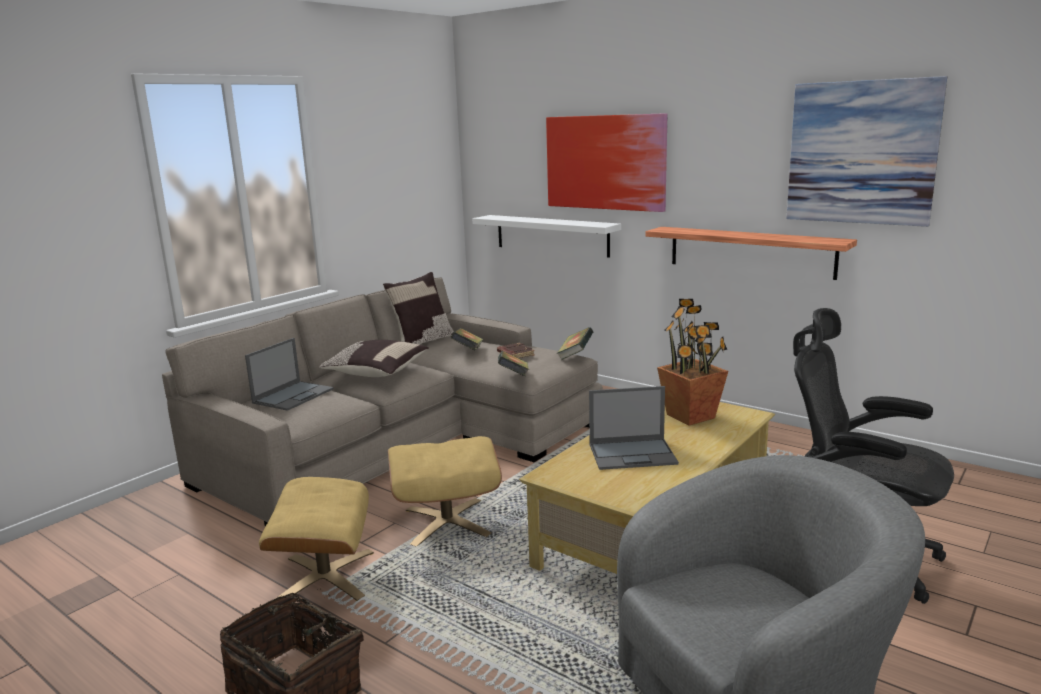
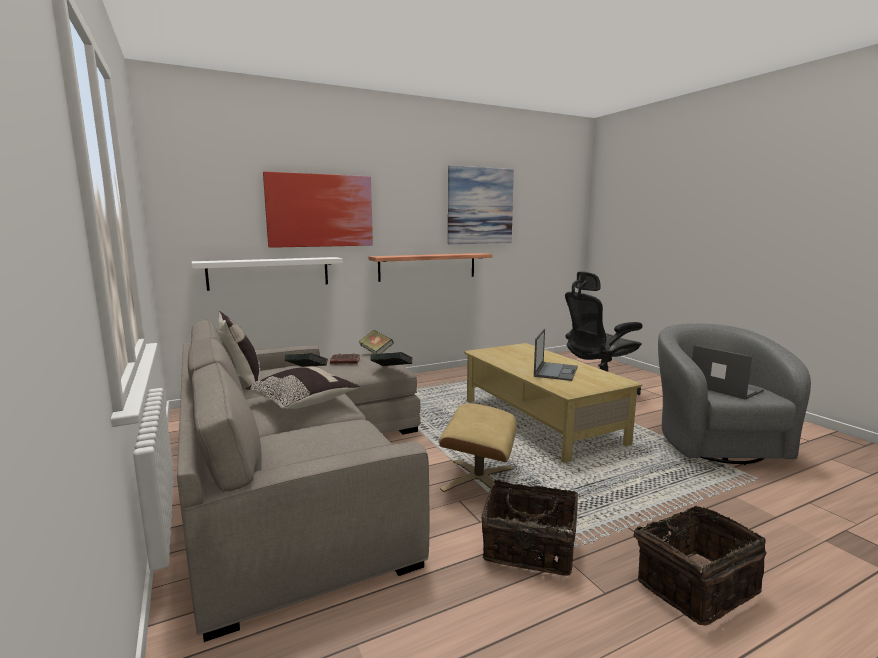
camera: 65 degrees left, 5 degrees down
(293, 395) = (309, 439): laptop -> laptop (724, 387)
(324, 577) = (529, 550): beige ottoman -> basket
(691, 416) = (514, 353): potted plant -> none

